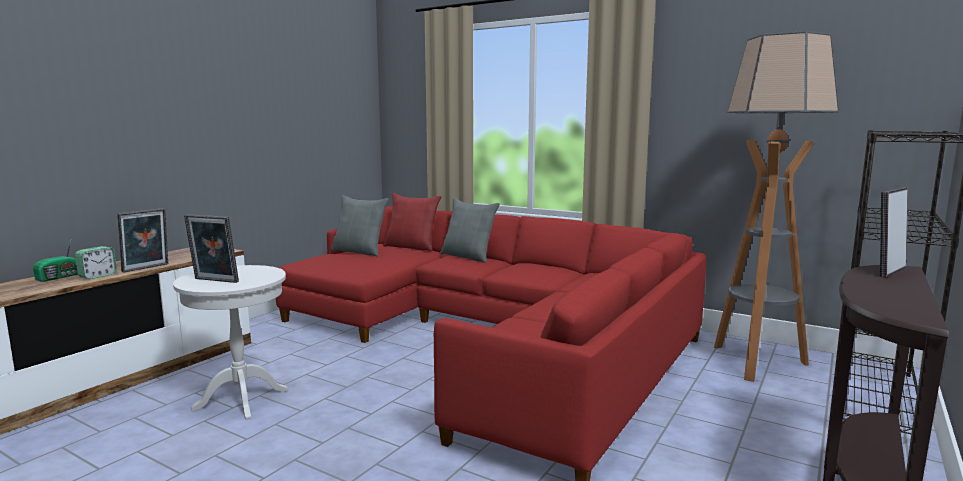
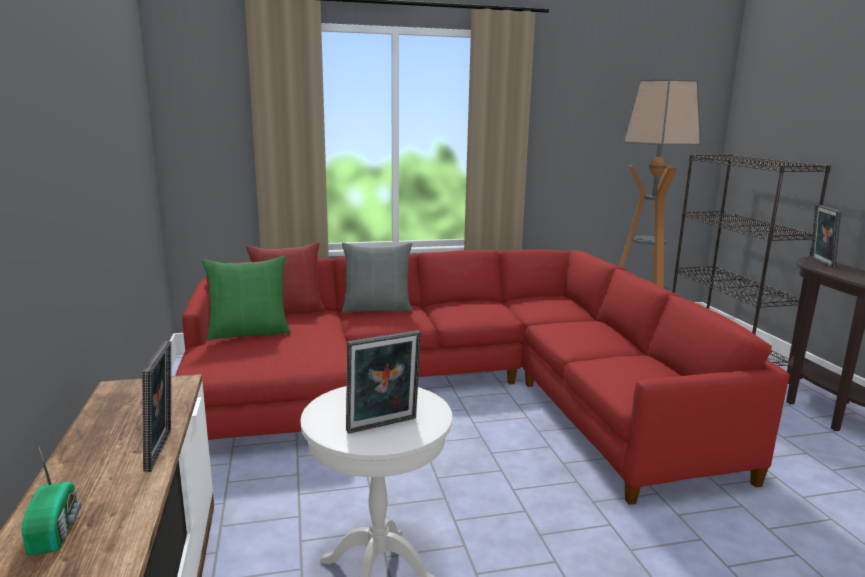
camera: 45 degrees left, 5 degrees up
(98, 276) = (128, 495): alarm clock -> none
(360, 251) = (249, 332): grey pillow -> green pillow

